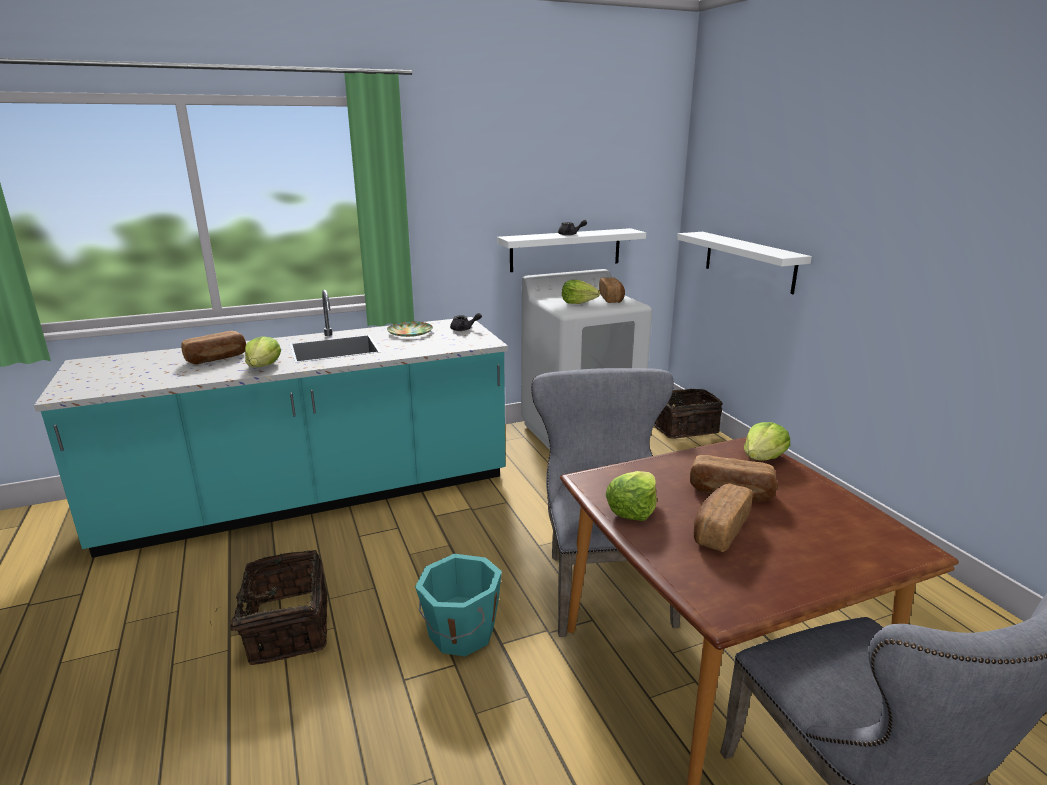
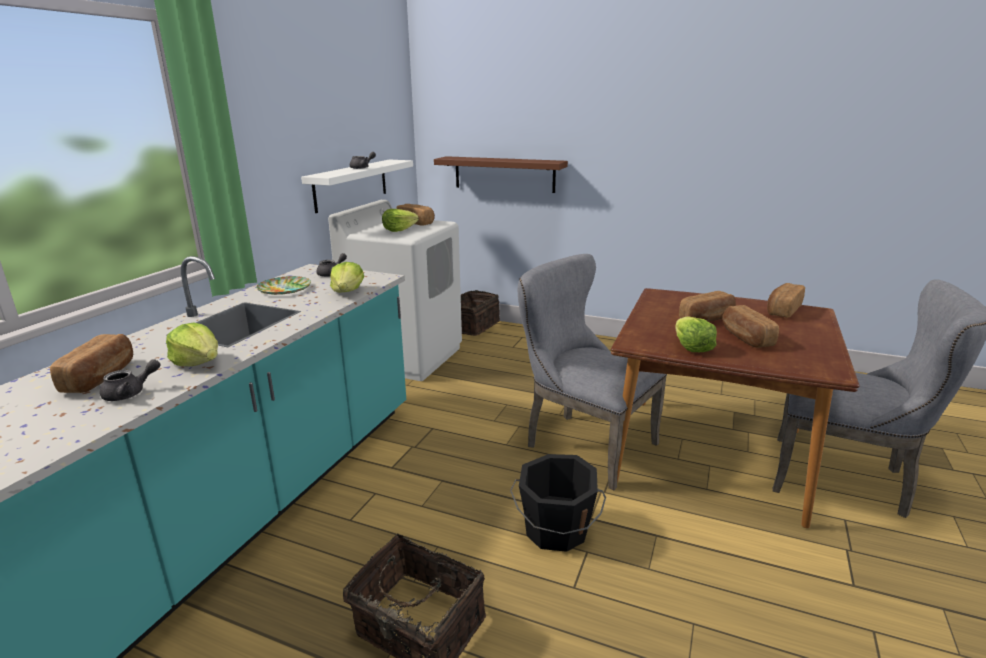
camera: 45 degrees left, 0 degrees up
(205, 372) = (130, 393): none -> grey teapot
(460, 633) = (556, 531): turquoise bucket -> black bucket
(749, 261) = (504, 174): white shelf -> brown shelf
(763, 458) = (678, 296): lettuce -> lettuce (347, 292)
(862, 527) = (782, 310): none -> bread

